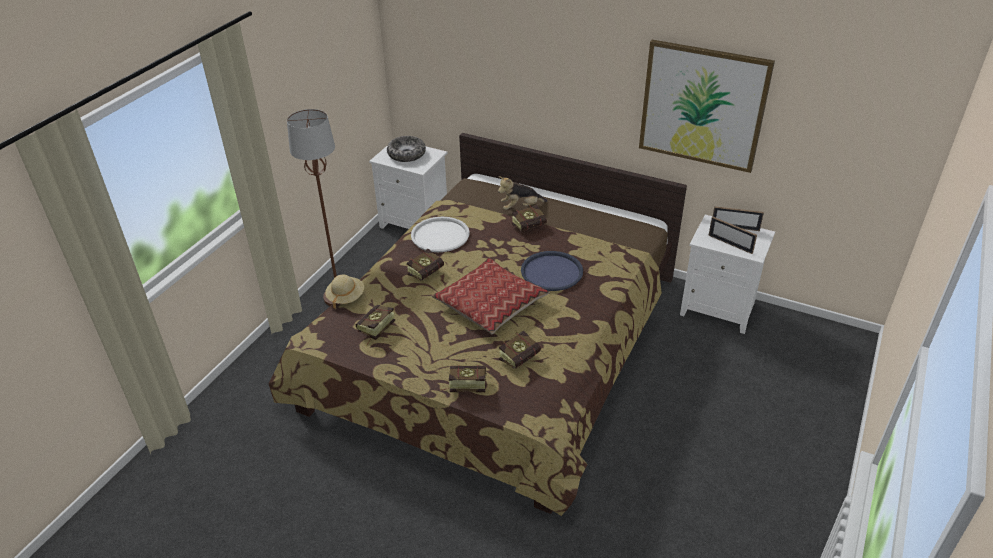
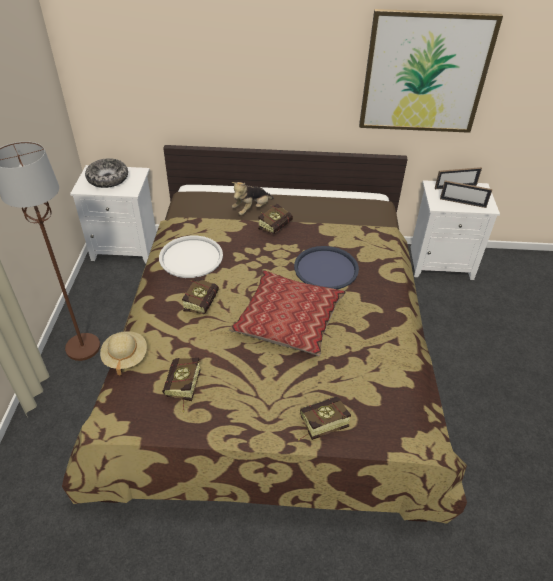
camera: 25 degrees left, 5 degrees up
(522, 357) = (358, 371): book -> none

